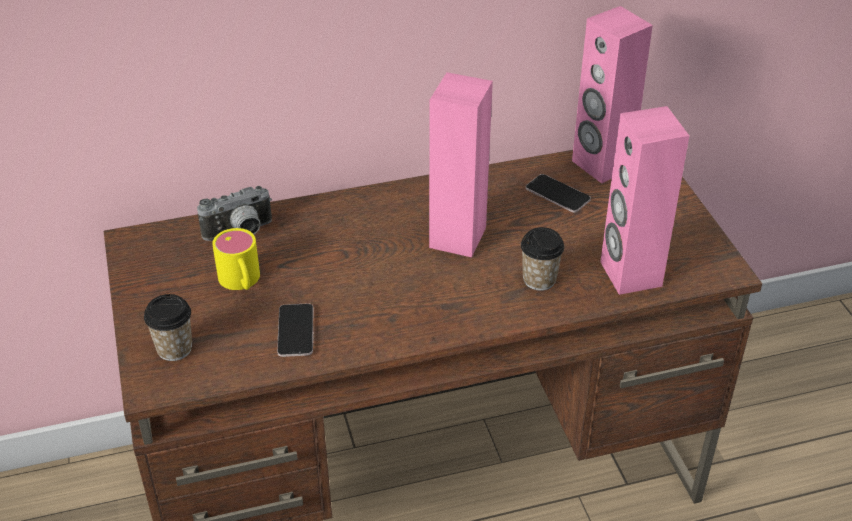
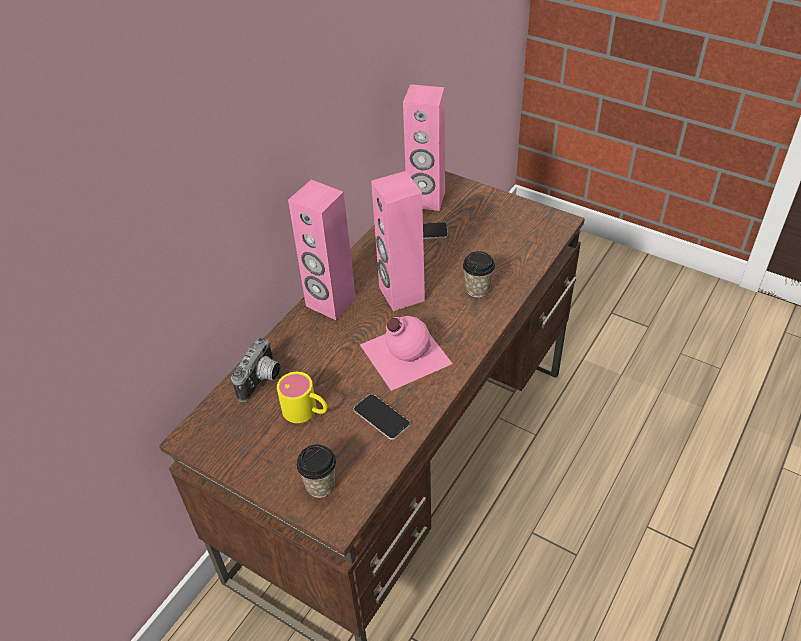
camera: 40 degrees left, 5 degrees up
(388, 290) = (403, 353): none -> pink bottle
(630, 274) = (518, 255): pink speaker -> pink speaker (330, 303)

